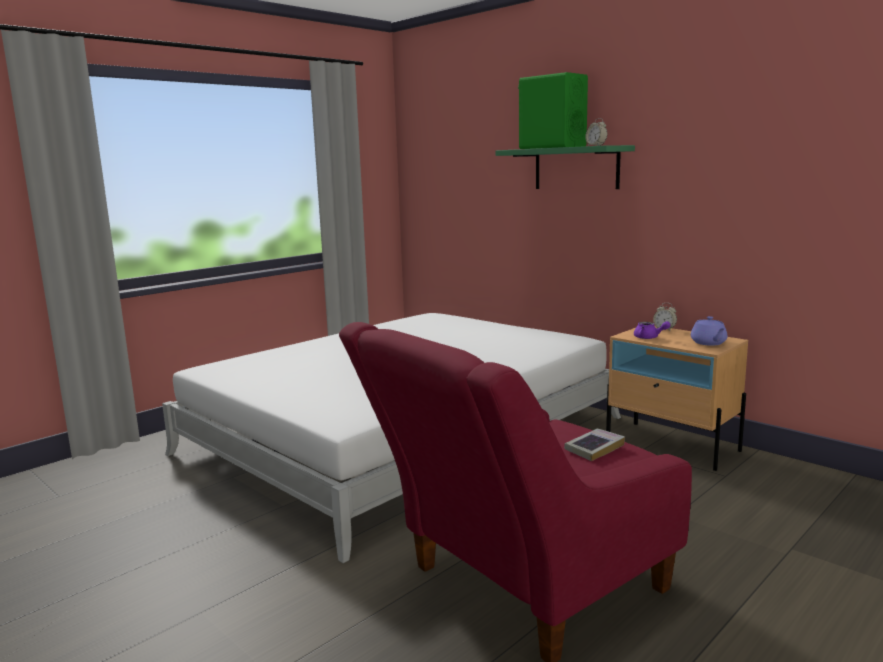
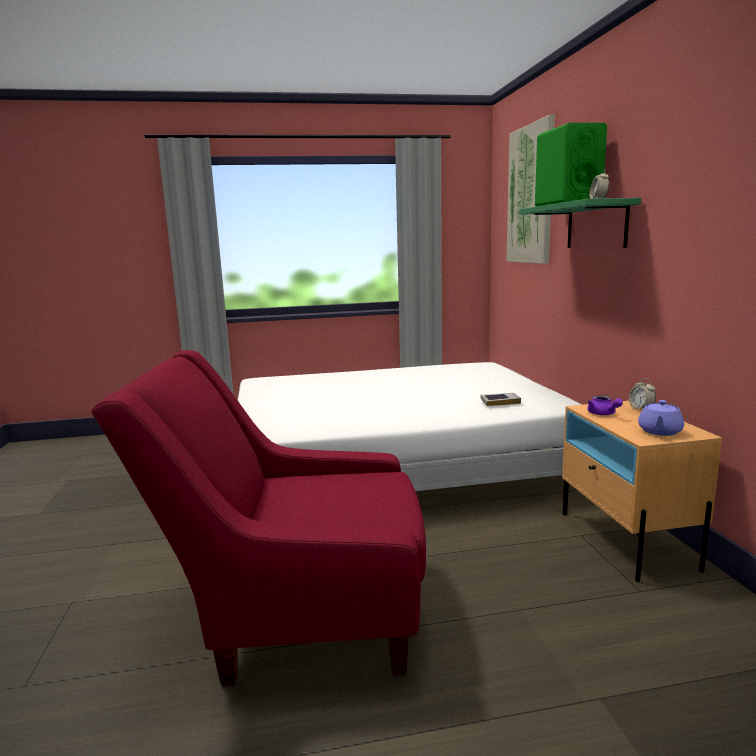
camera: 35 degrees right, 0 degrees up
(470, 134) = (530, 195): none -> picture
(594, 448) = (368, 505): book -> book (500, 402)

